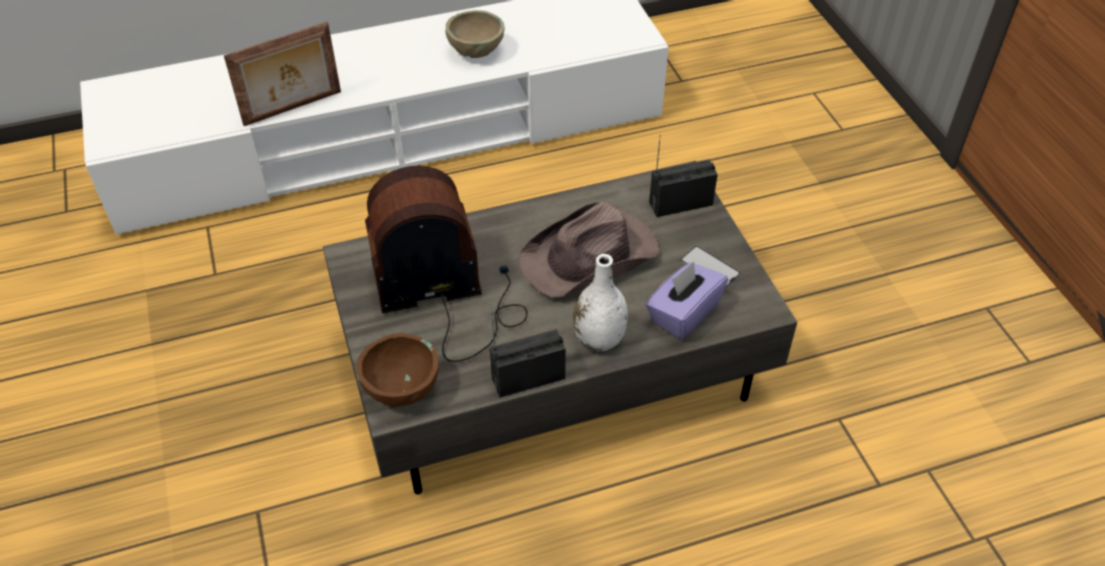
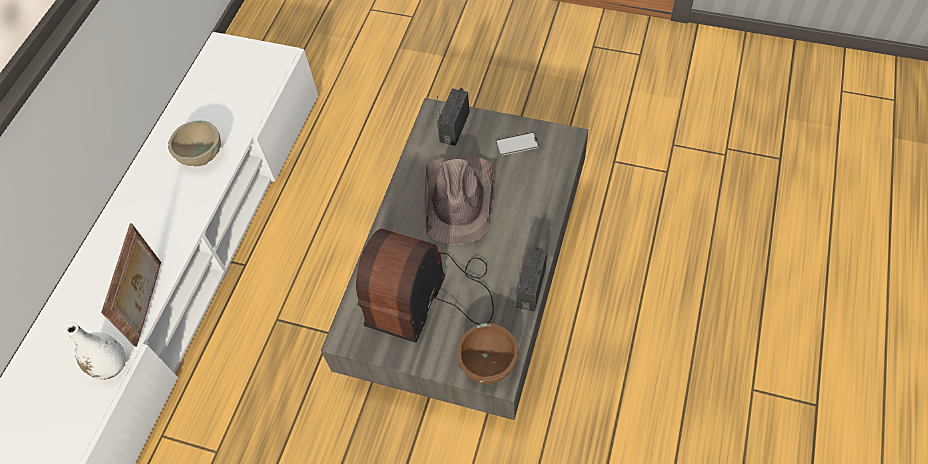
camera: 50 degrees left, 10 degrees up
(599, 339) = (529, 233): white vase -> white vase (112, 366)
(683, 313) = (541, 179): purple tissue box -> none

